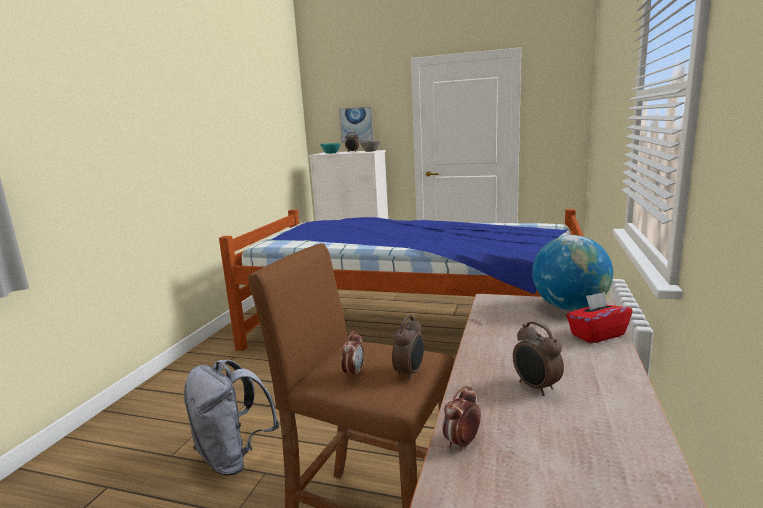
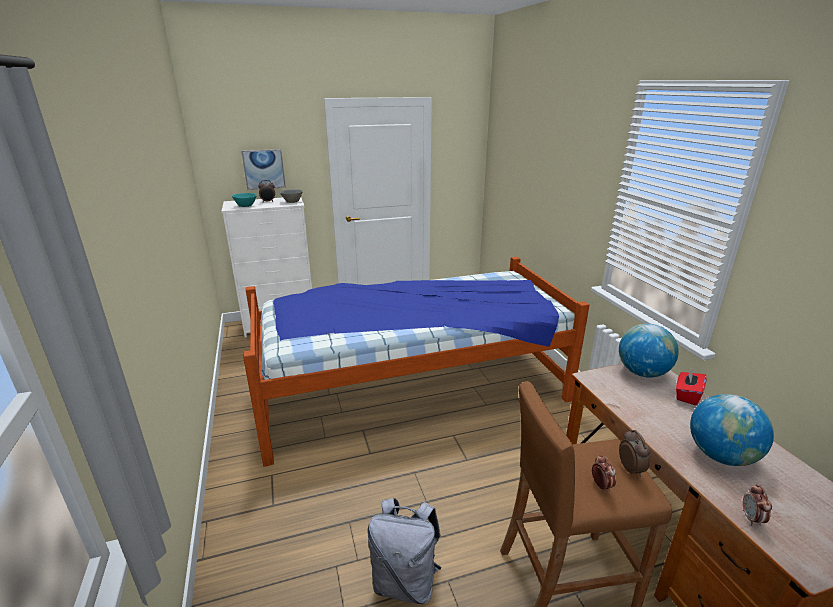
camera: 35 degrees left, 10 degrees up
(535, 387) = (720, 455): alarm clock -> globe

